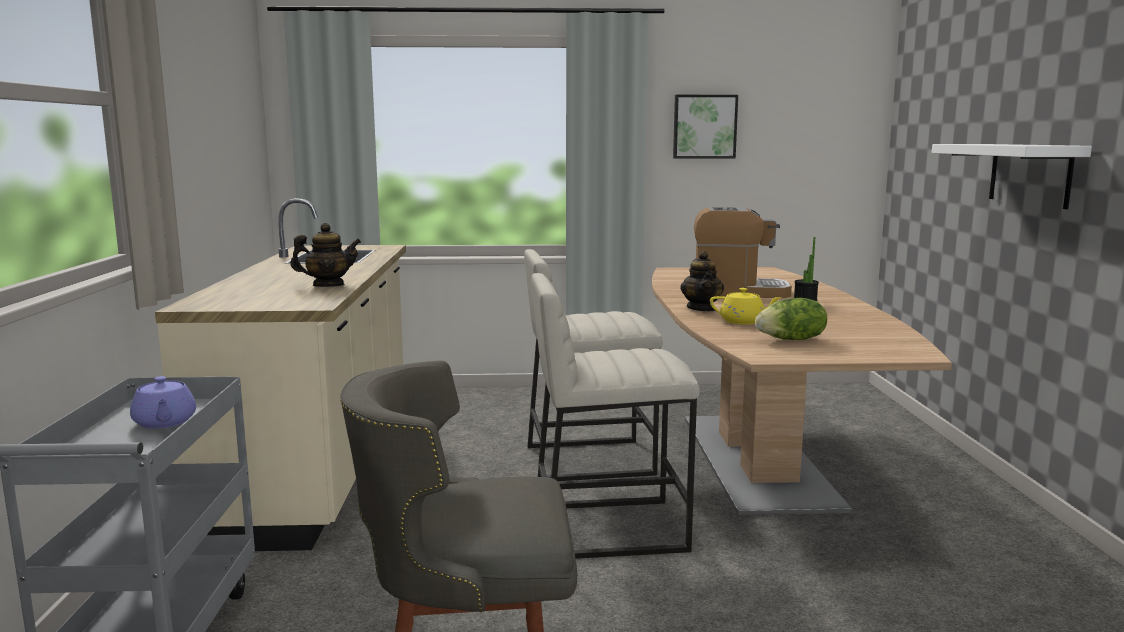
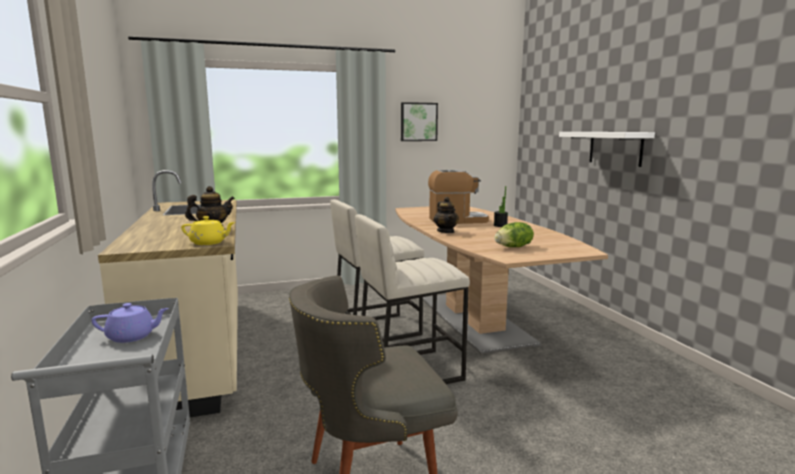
camera: 15 degrees left, 0 degrees up
(164, 423) = (132, 336): purple teapot -> purple teapot turned 60 degrees counterclockwise
(743, 322) = (477, 238): yellow teapot -> yellow teapot (209, 243)

